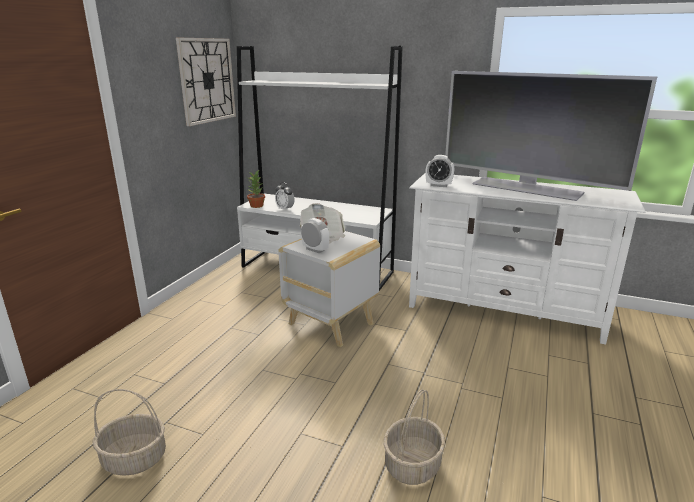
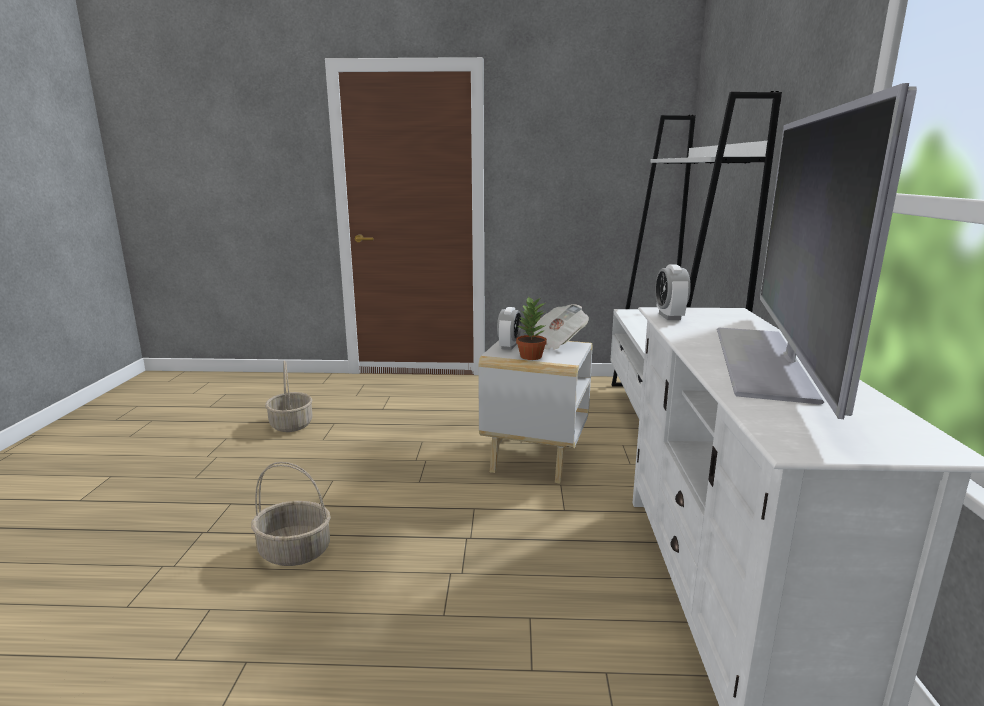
camera: 70 degrees right, 5 degrees down
(207, 80) = (626, 157): wall clock -> none
(257, 206) = (629, 314): potted plant -> potted plant (531, 357)
(285, 209) = (638, 324): alarm clock -> none

